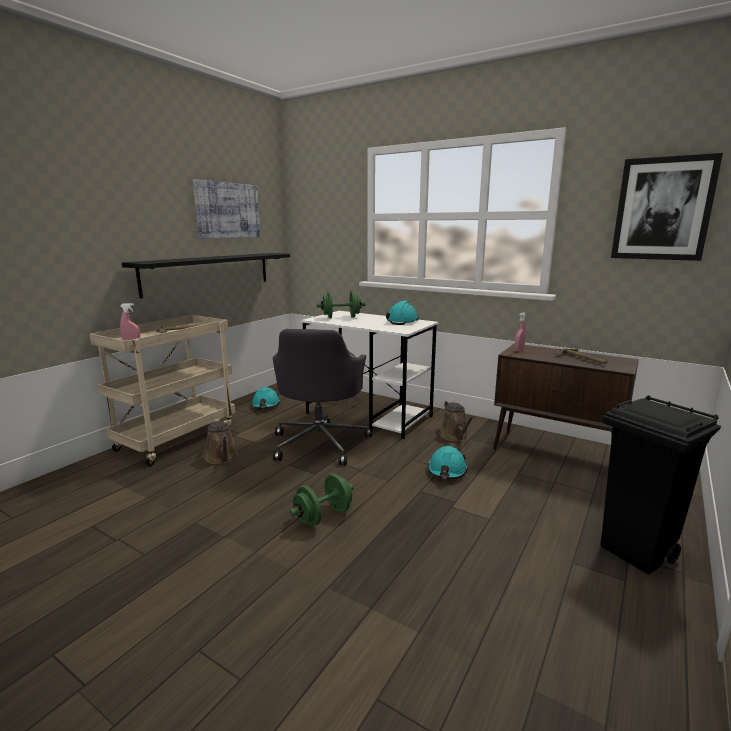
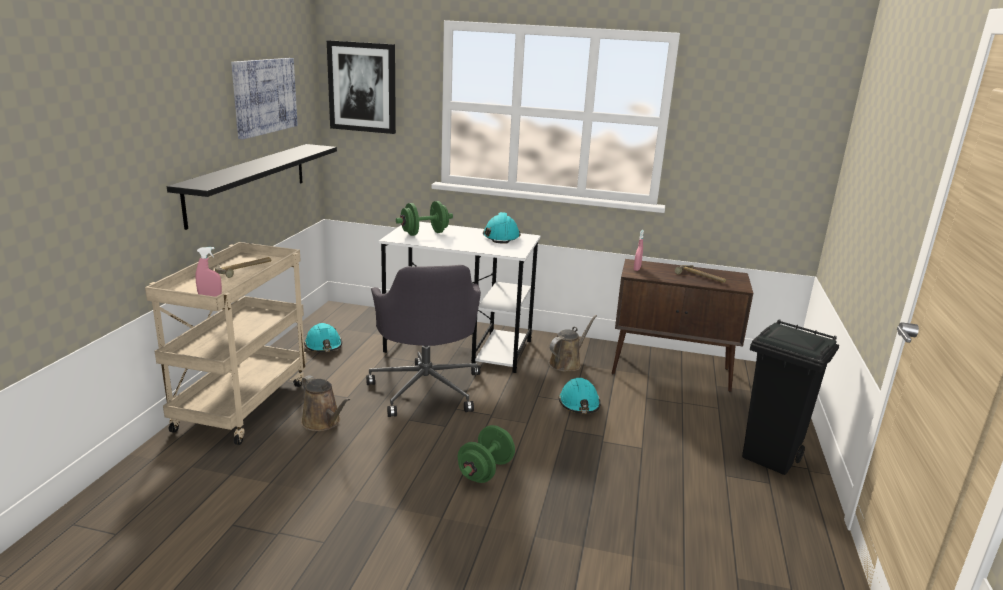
camera: 20 degrees left, 5 degrees up
(455, 436) = (567, 363): brown watering can -> brown watering can turned 105 degrees counterclockwise
(662, 209) = (769, 126): picture -> picture (362, 87)

